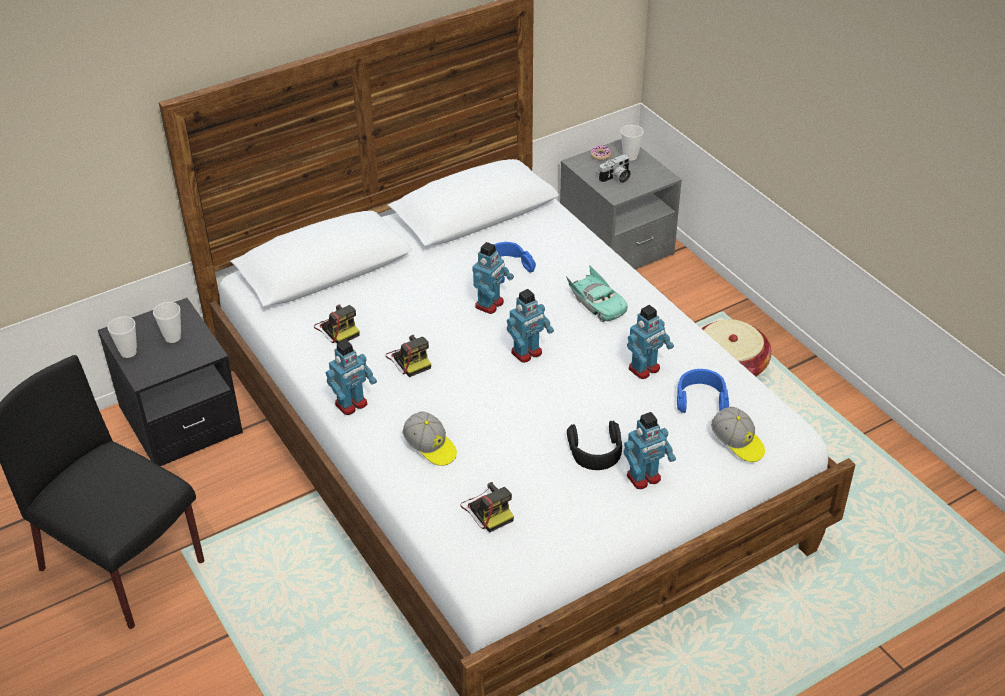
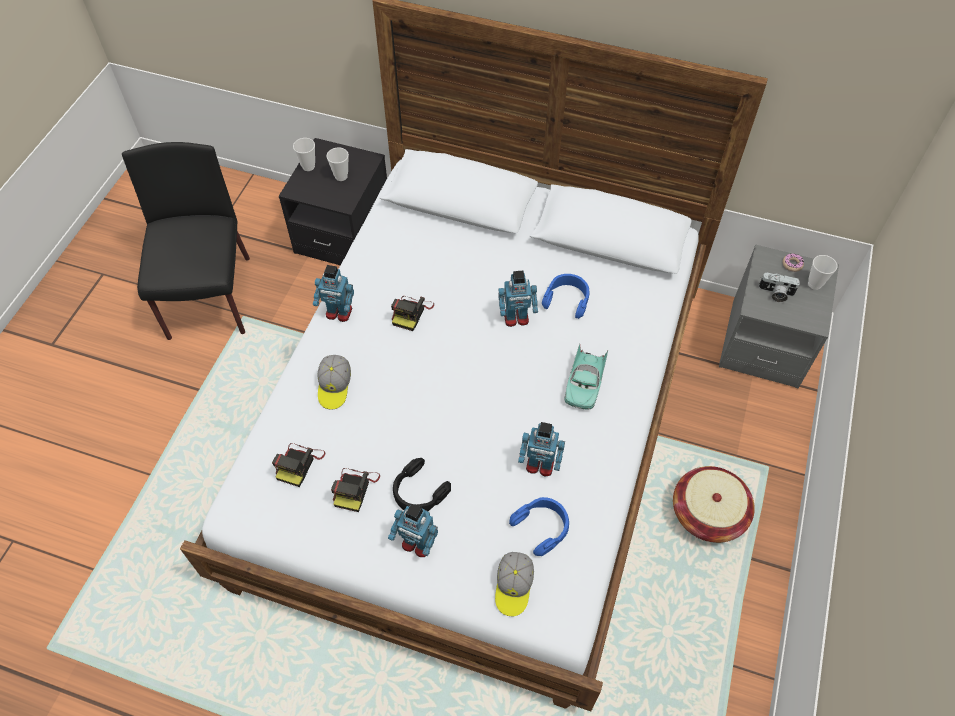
camera: 50 degrees right, 15 degrees up
(338, 329) = (405, 251): camera -> camera (355, 488)
(527, 353) = (484, 377): toy robot -> none

